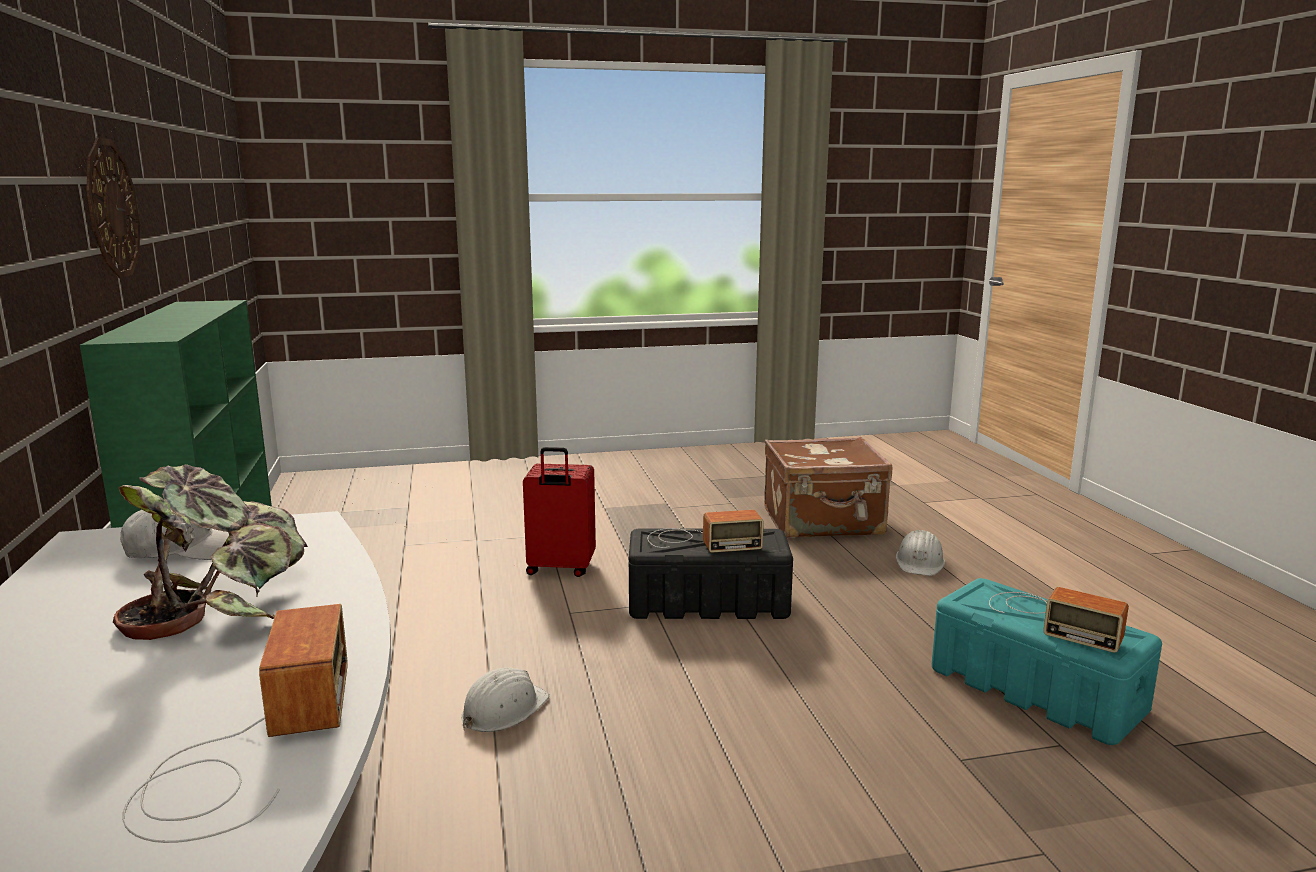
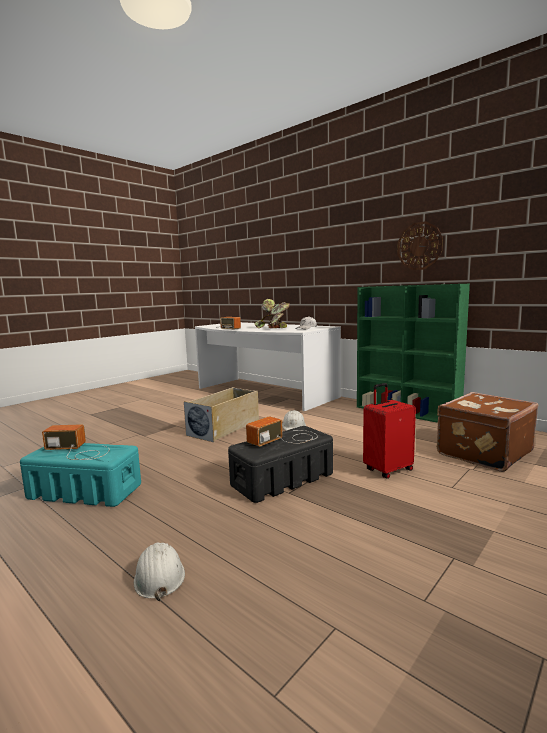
camera: 145 degrees right, 5 degrees down
(656, 785) = (224, 427): none -> beige storage box
(823, 522) = (290, 608): brown suitcase -> brown suitcase (482, 452)

